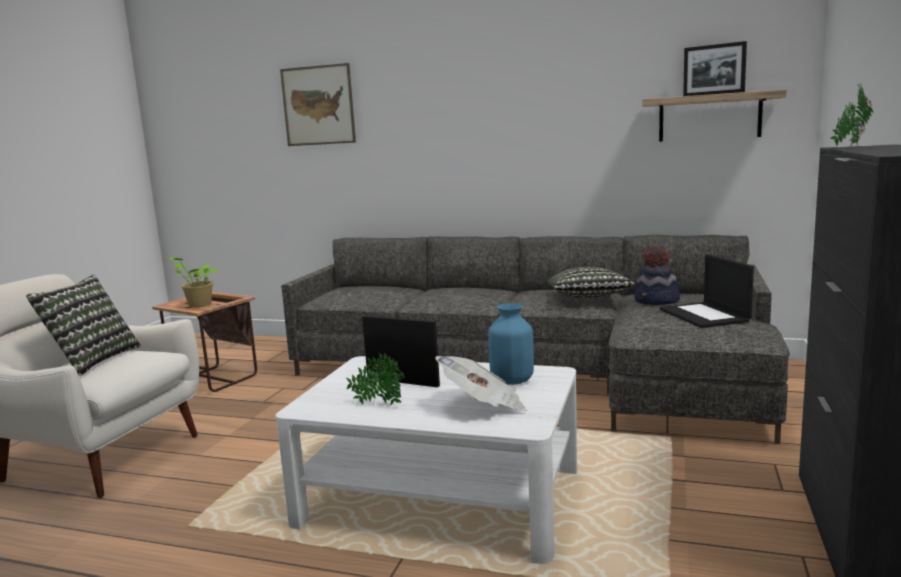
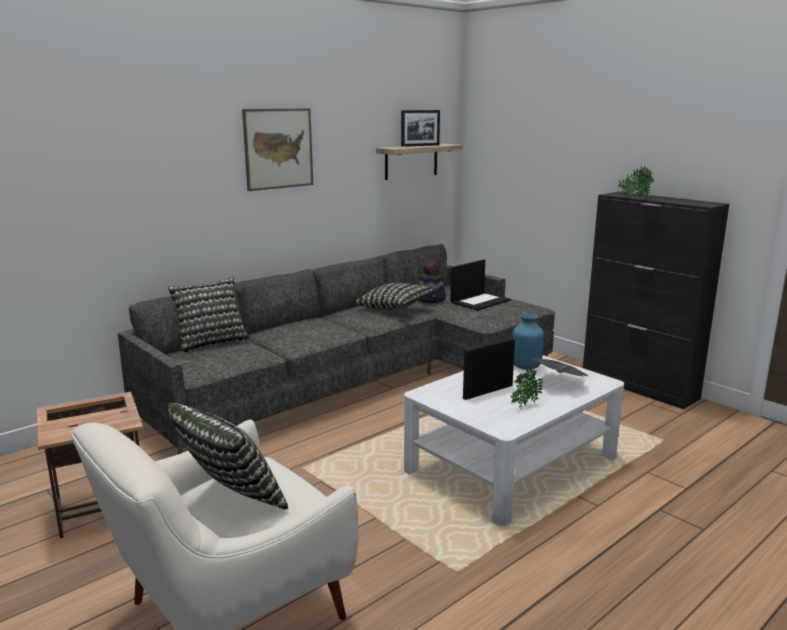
camera: 60 degrees left, 5 degrees up
(198, 305) = (103, 421): potted plant -> none
(318, 105) = (78, 147): picture -> picture (278, 148)
(387, 286) = (211, 342): none -> pillow
(705, 315) = (480, 301): laptop -> laptop turned 60 degrees counterclockwise

